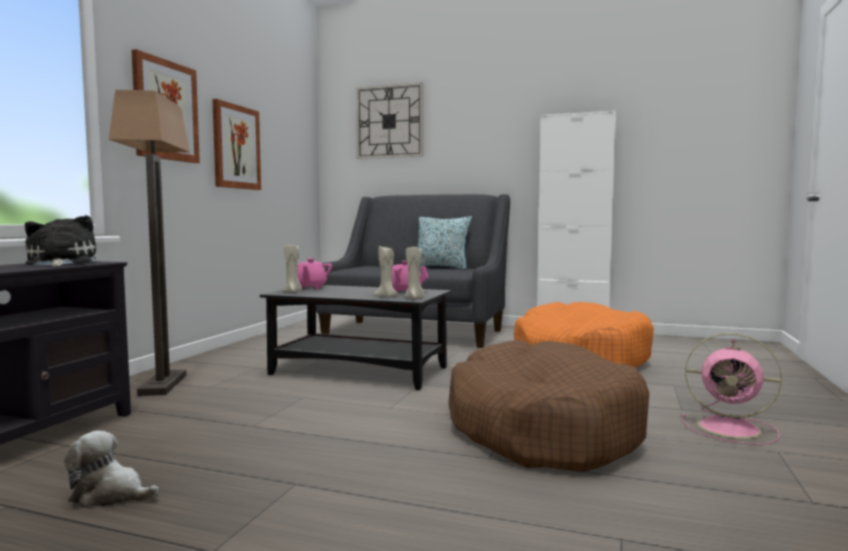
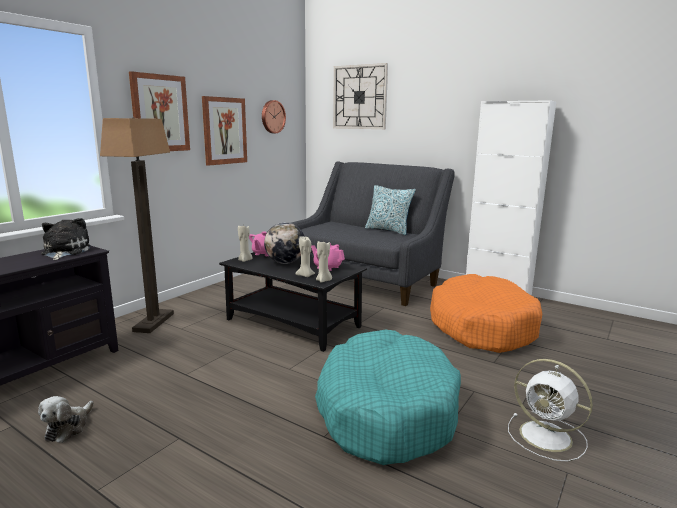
camera: 15 degrees right, 10 degrees up
(110, 495) = (68, 427): plush toy -> plush toy turned 105 degrees counterclockwise
(286, 140) = (272, 116): none -> wall clock
(347, 291) = (285, 262): none -> globe
(541, 429) = (385, 410): brown dog bed -> turquoise dog bed
(732, 428) = (548, 437): pink fan -> white fan

